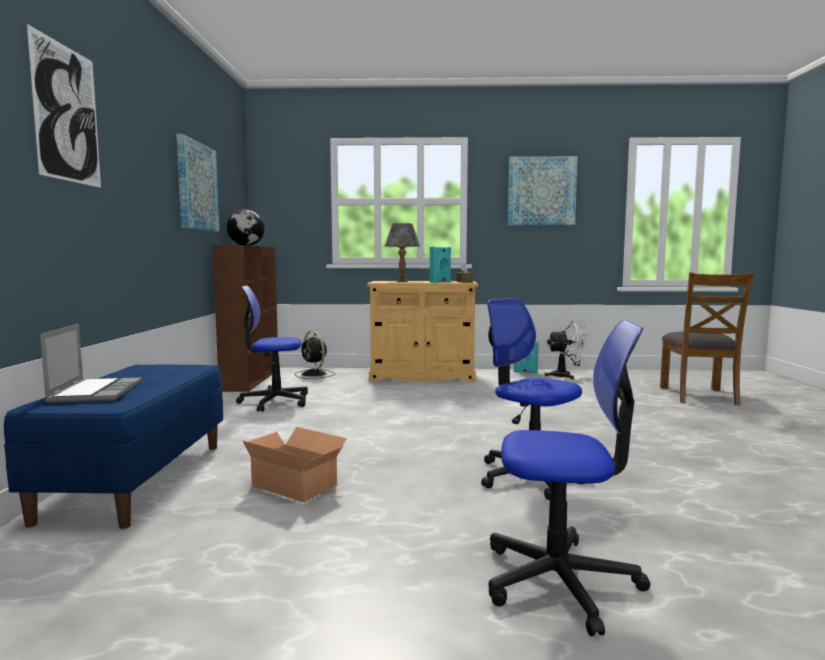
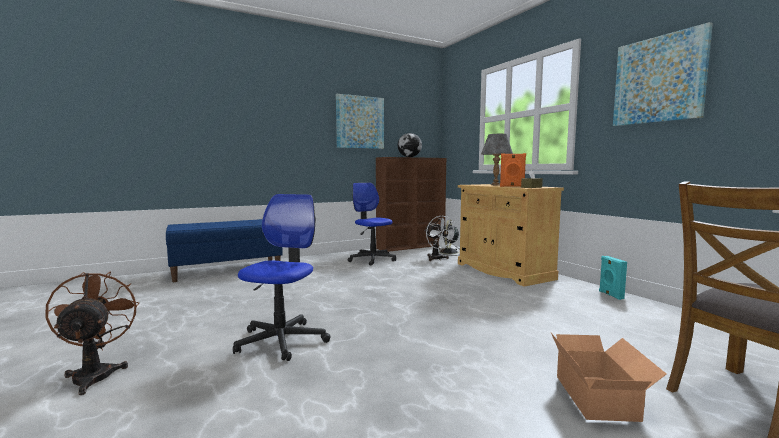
camera: 60 degrees right, 0 degrees up
(67, 114) = (230, 99): picture -> none
(95, 392) = (204, 224): laptop -> none
(295, 484) = (234, 292): cardboard box -> cardboard box (598, 396)
(441, 282) = (512, 186): turquoise speaker -> orange speaker
(560, 581) = (96, 373): office chair -> brown fan
(566, 376) = (643, 312): white fan -> white fan (437, 259)

